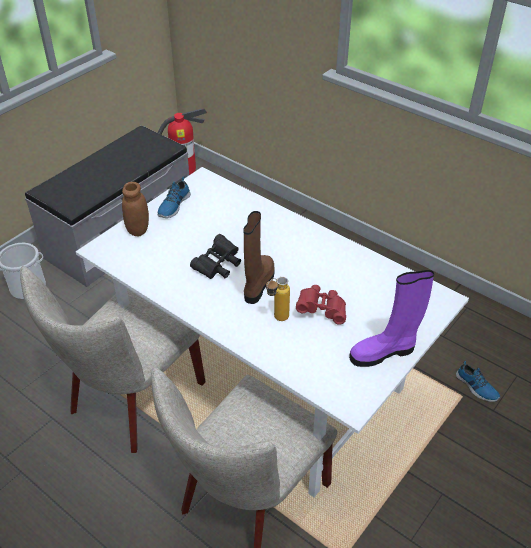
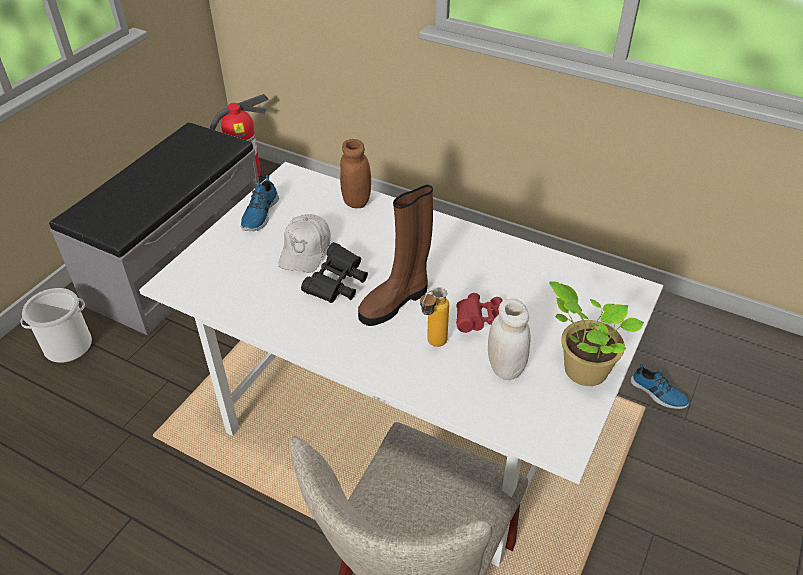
camera: 10 degrees left, 0 degrees up
(131, 402) = (234, 478): beige chair -> none
(138, 230) = (219, 251): brown jar -> brown jar (356, 201)
(201, 237) = (305, 251): none -> white cap
(258, 284) = (395, 302): brown boot -> brown boot turned 135 degrees counterclockwise
(326, 343) = (505, 368): none -> white jar
(384, 352) = (581, 369): purple boot -> potted plant

